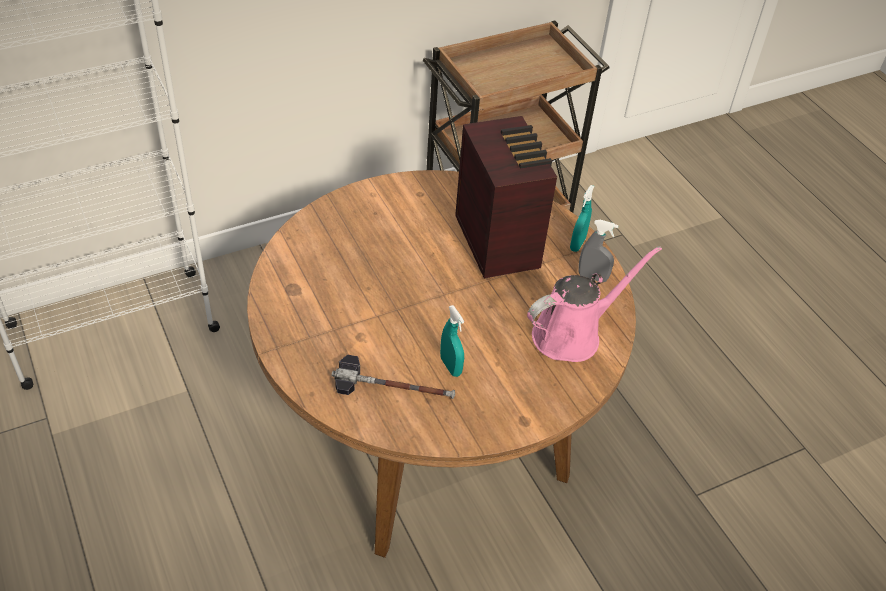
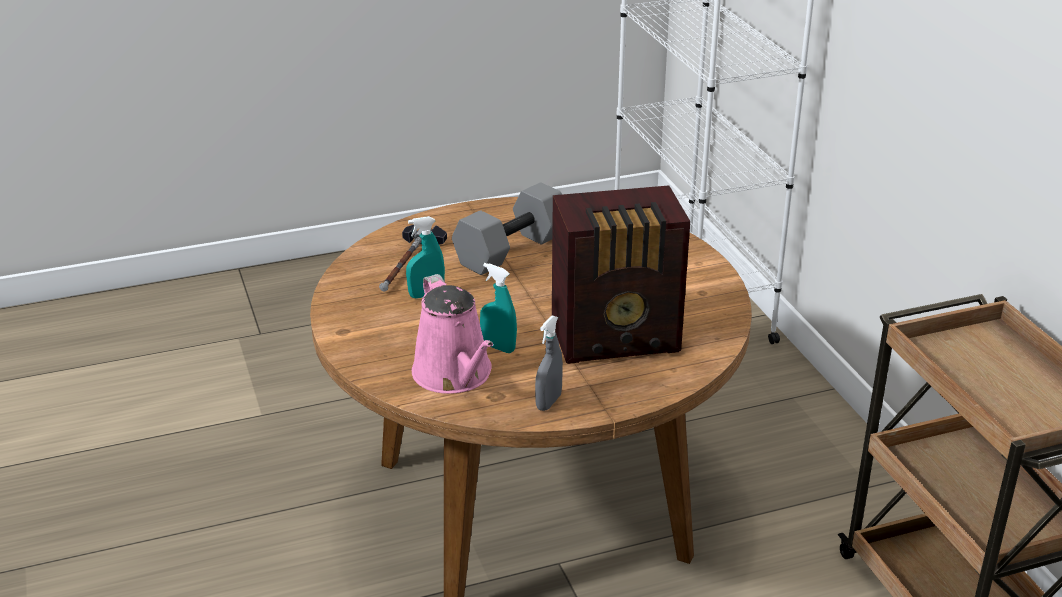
camera: 100 degrees right, 15 degrees down
(362, 311) = (512, 251): none -> grey dumbbell
(577, 244) = (611, 398): turquoise spray bottle -> turquoise spray bottle (498, 347)

